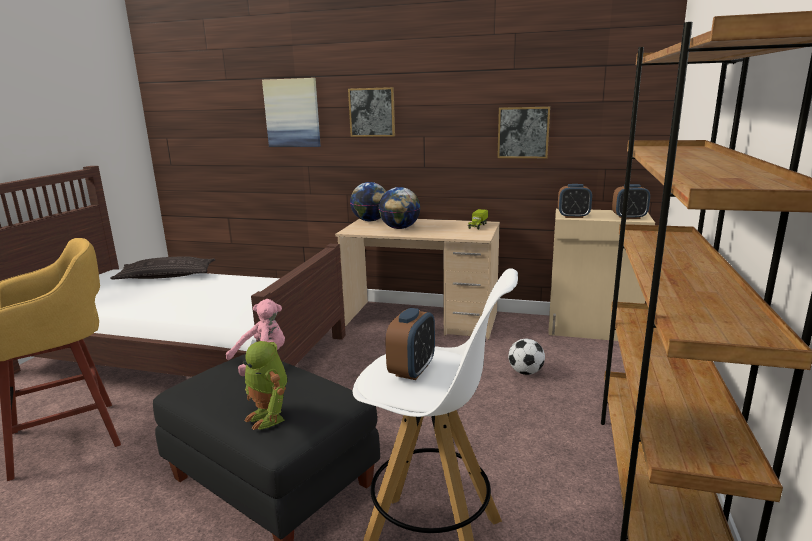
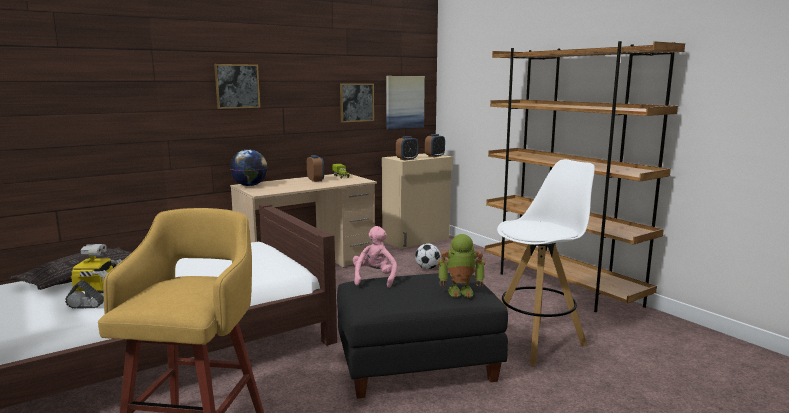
camera: 50 degrees left, 5 degrees down
(124, 297) = (96, 298): none -> toy robot
(292, 113) = (150, 86): picture -> picture (404, 102)
(399, 228) = (292, 185): globe -> none
(412, 370) = (535, 227): alarm clock -> alarm clock (315, 180)

